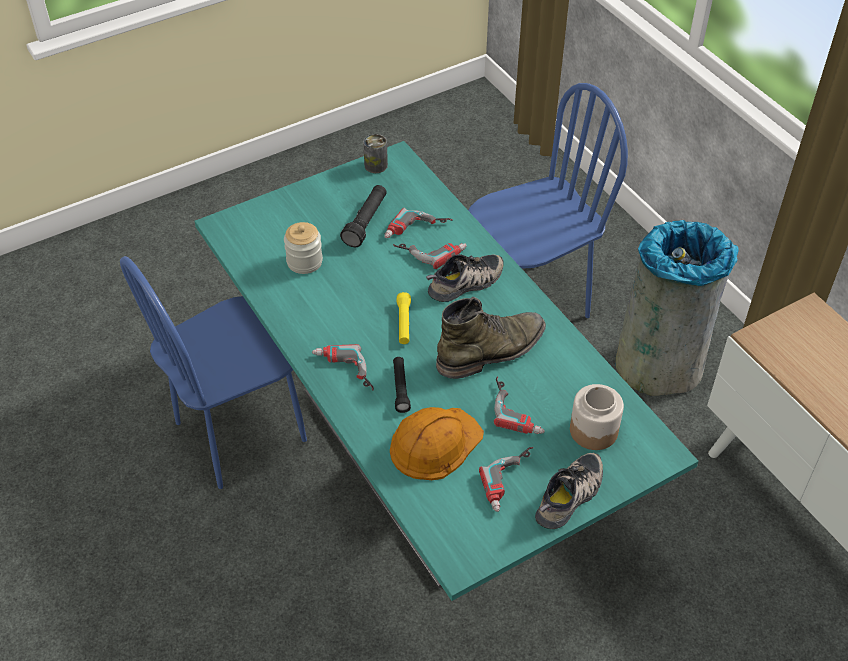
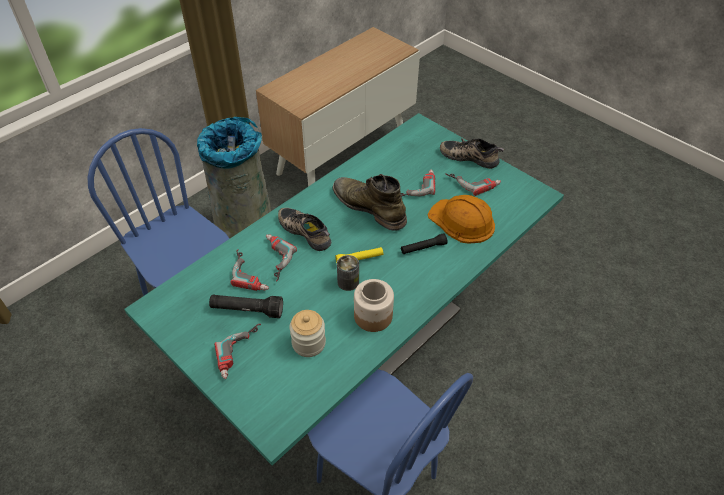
camera: 105 degrees left, 0 degrees up
(342, 372) = (423, 285): power drill -> power drill (242, 353)
(376, 165) = (164, 321): can -> can (348, 282)
(593, 430) = (416, 153): jar -> jar (372, 316)

